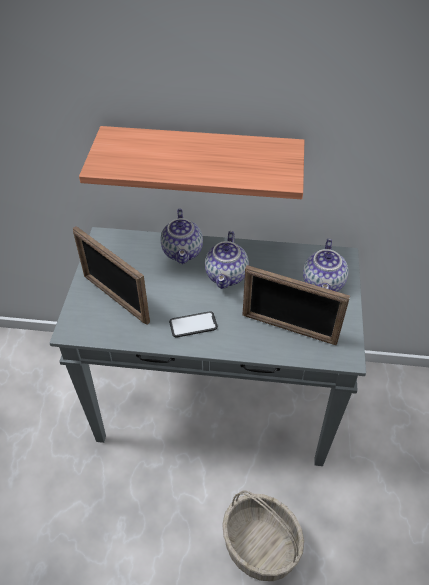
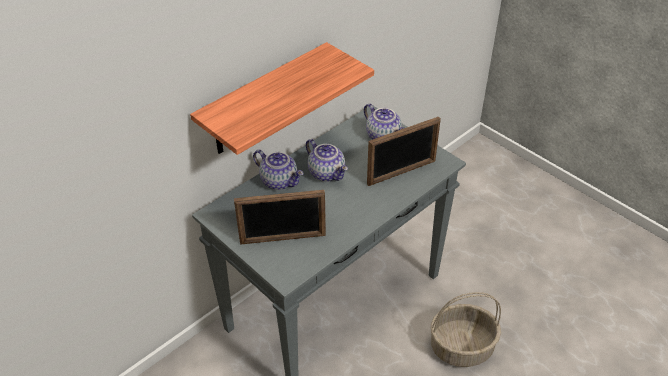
camera: 50 degrees left, 5 degrees down
(193, 325) = (351, 213): phone -> none

